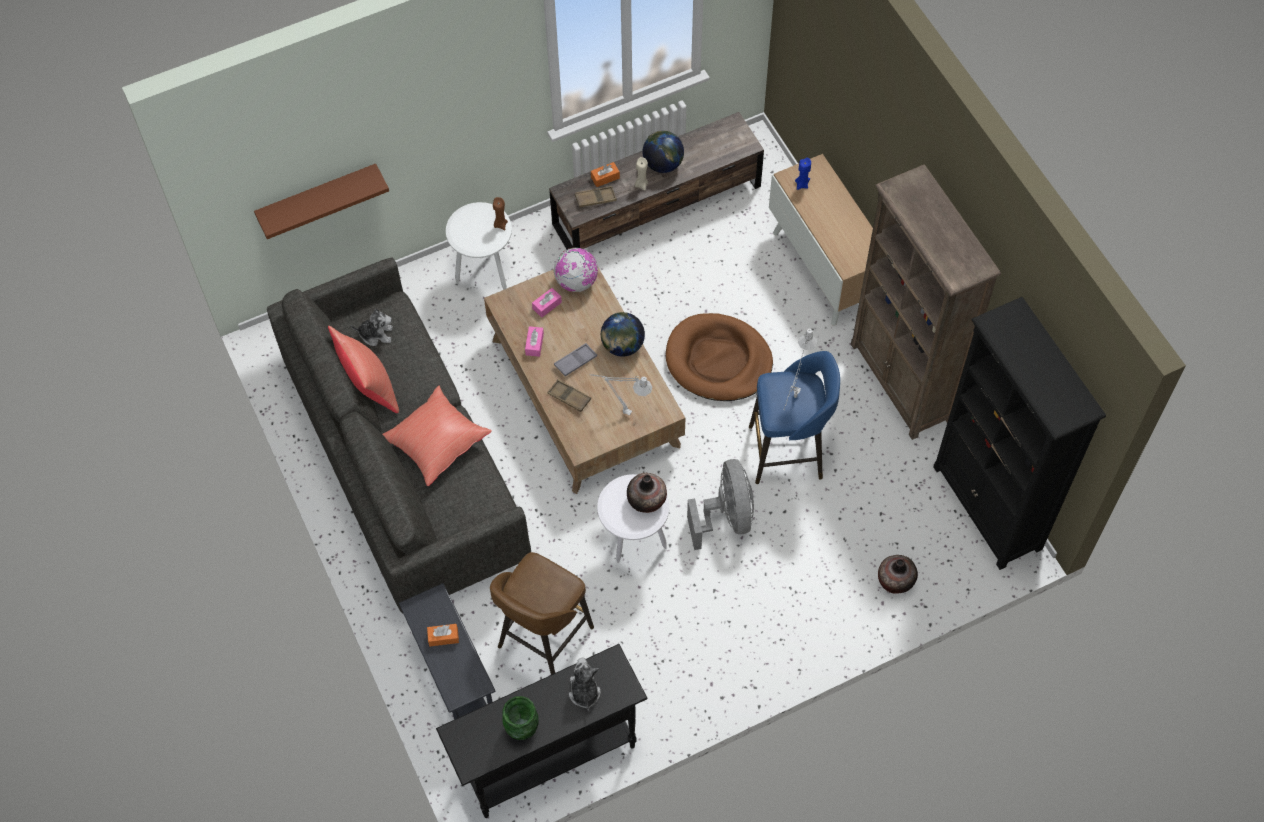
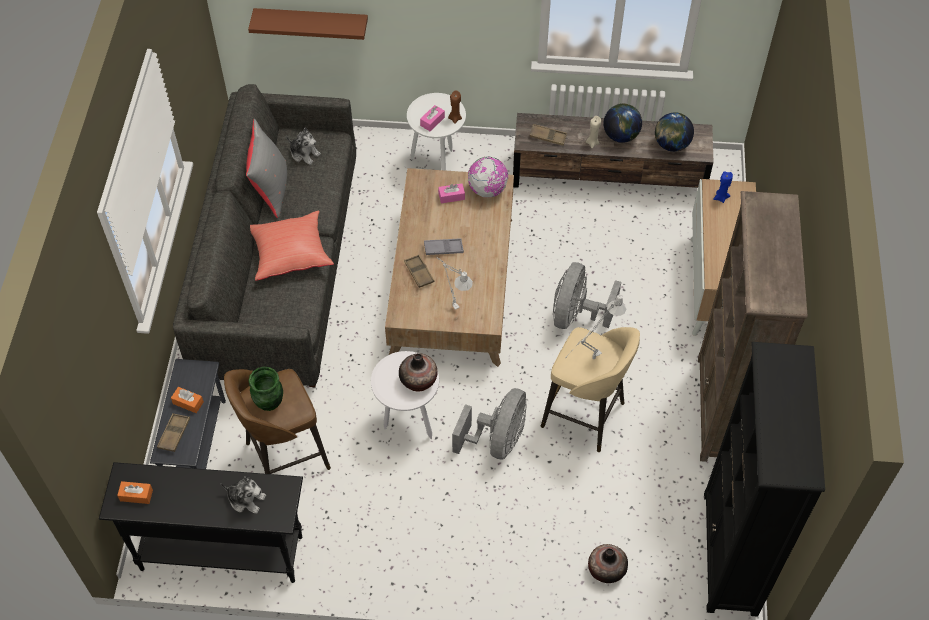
camera: 30 degrees right, 5 degrees down
(369, 386) = (271, 188): red pillow -> grey pillow
(452, 673) = (174, 434): none -> brown tray
(522, 729) = (177, 501): green vase -> green vase (269, 403)
(534, 344) = (421, 220): pink tissue box -> pink tissue box (432, 121)
(584, 691) = (246, 499): plush toy -> plush toy turned 90 degrees clockwise
(605, 178) = (566, 125): orange tissue box -> orange tissue box (136, 495)
(622, 346) = (489, 255): globe -> globe (671, 145)
(718, 360) = (576, 315): brown dog bed -> grey fan
(788, 452) = (585, 416): blue stool -> beige stool

